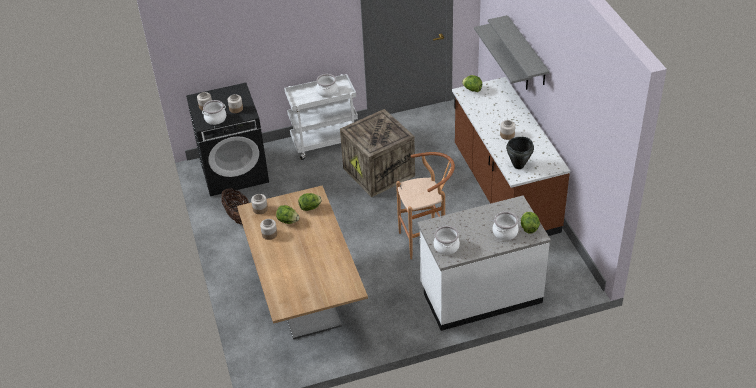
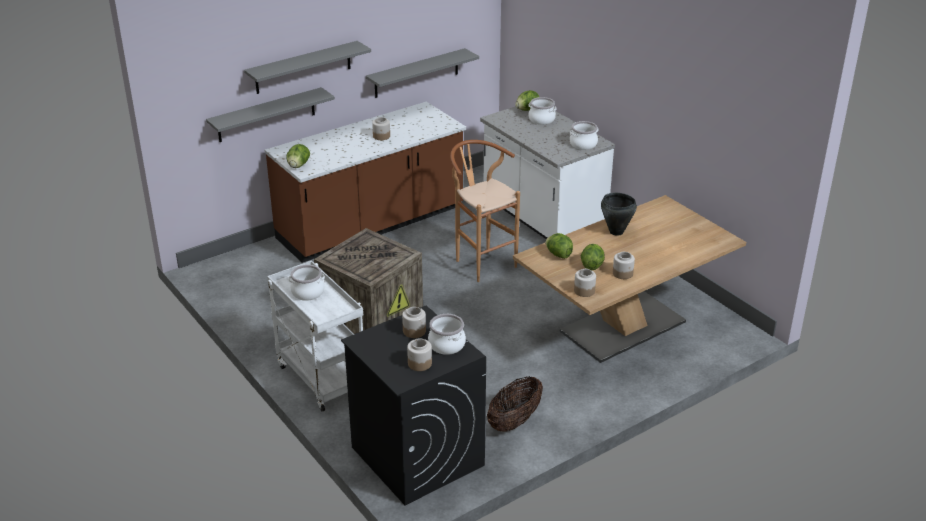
camera: 110 degrees left, 10 degrees down
(518, 165) = (432, 125): black cooking pot -> black cooking pot (616, 232)
(571, 142) = (416, 73): none -> grey shelf

